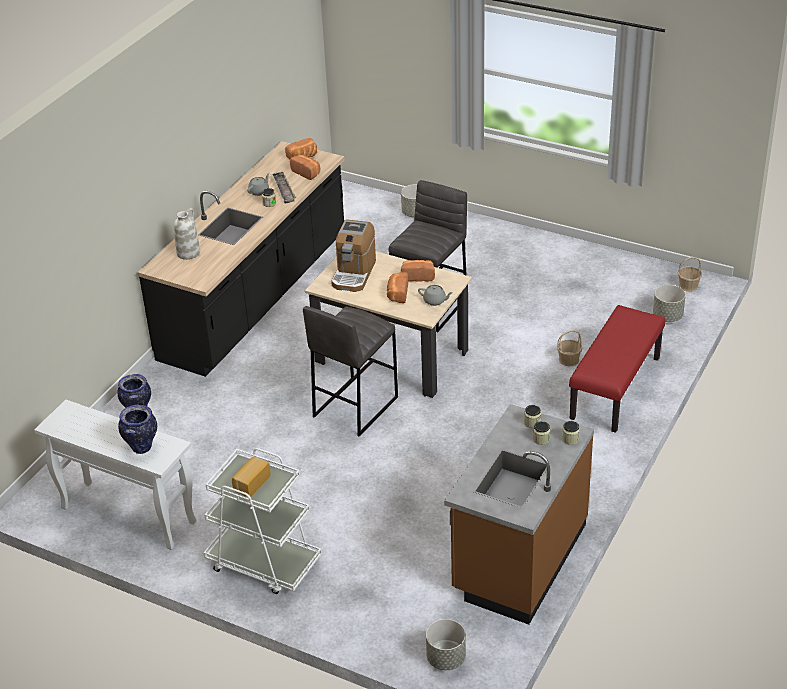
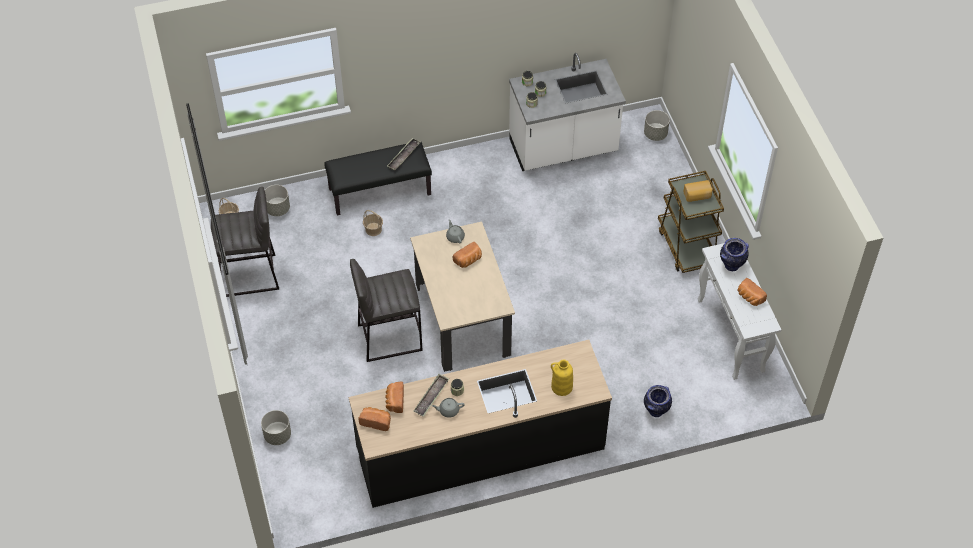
camera: 135 degrees left, 15 degrees up
(188, 252) = (561, 387): white vase -> yellow vase
(263, 563) = (687, 246): white cart -> brown cart
(354, 273) = (470, 299): coffee machine -> none
(354, 407) = (528, 302): grey stool -> grey stool (250, 276)
(418, 276) = (438, 264): bread -> bread (749, 297)
(518, 559) = (563, 149): brown counter -> white counter
(607, 363) = (403, 156): none -> tray
(616, 389) = (380, 191): red bench -> black bench

